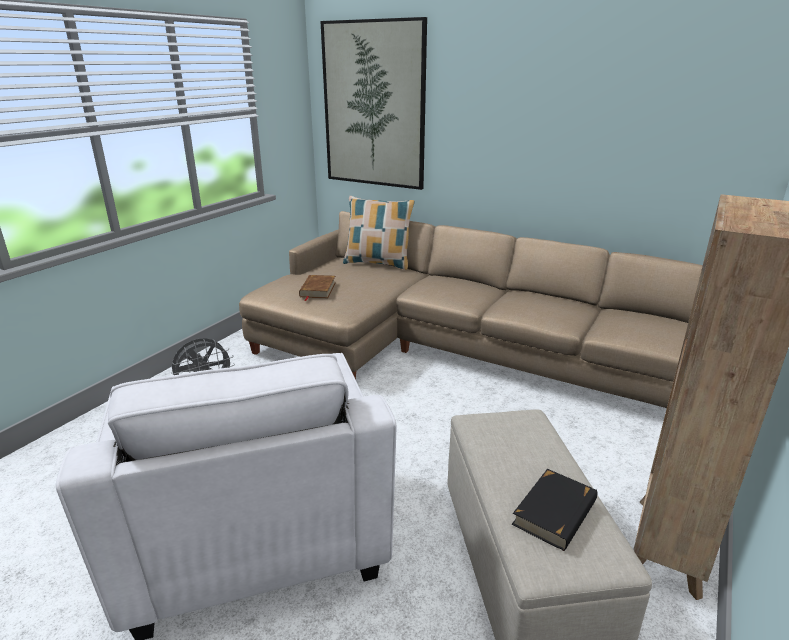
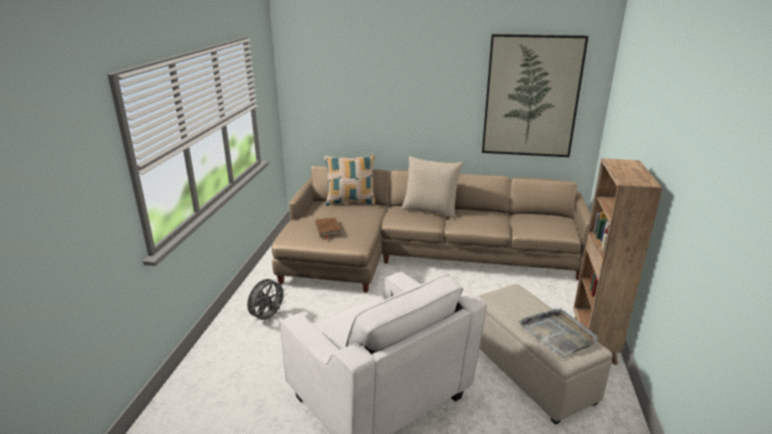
camera: 20 degrees left, 0 degrees up
(374, 106) = (332, 88): picture -> picture (531, 97)
(478, 286) = (430, 210): none -> beige pillow
(555, 513) = (558, 334): black book -> grey tray

